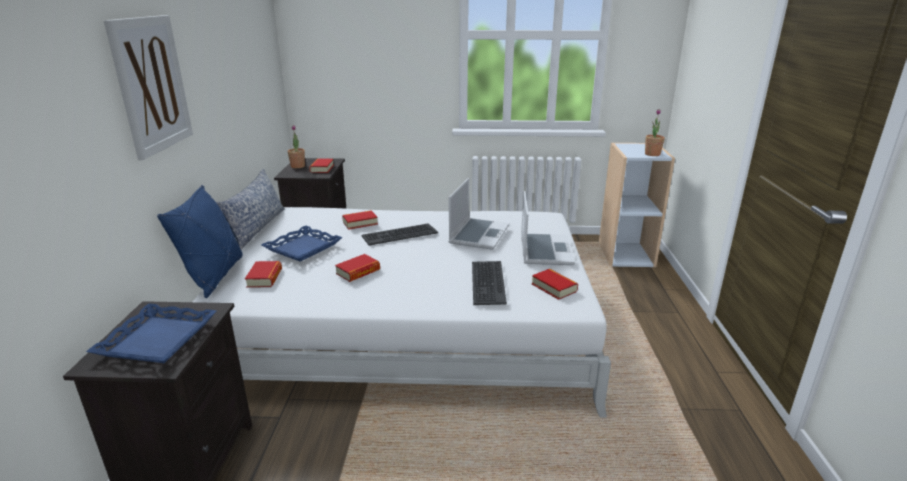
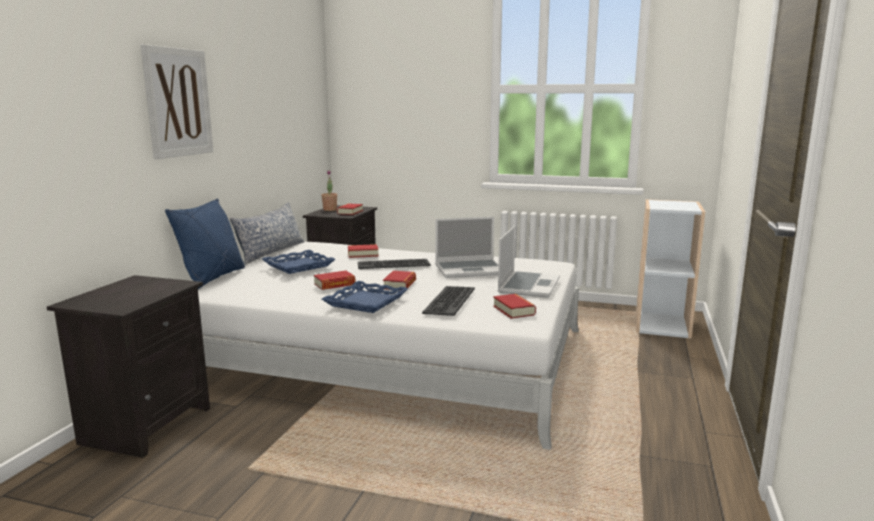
camera: 15 degrees right, 10 degrees down
(157, 339) = (127, 295): blue tray -> blue tray (365, 302)
(264, 278) = (252, 282): book -> book (399, 285)
(478, 234) = (470, 270): laptop -> laptop turned 45 degrees clockwise
(652, 154) = (682, 208): potted plant -> none

